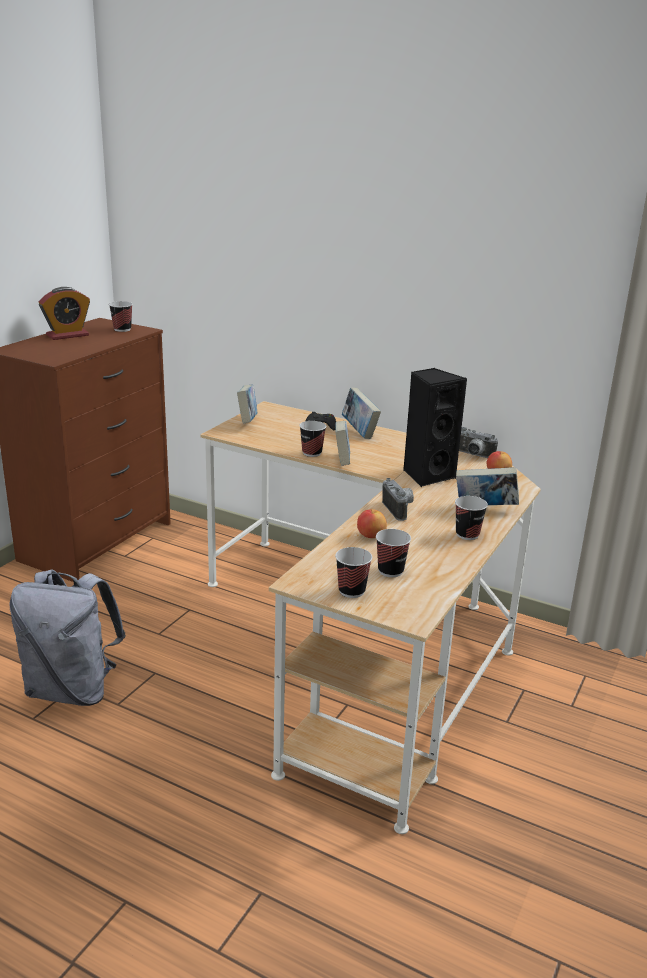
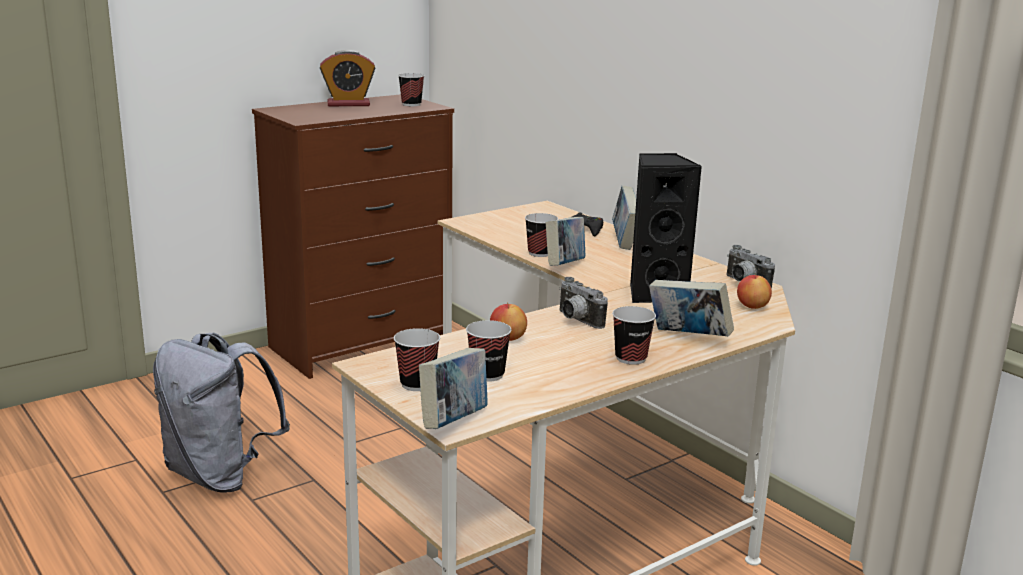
camera: 25 degrees right, 5 degrees down
(247, 421) = (503, 216): book -> book (454, 422)
(399, 510) = (576, 320): camera -> camera turned 135 degrees clockwise

